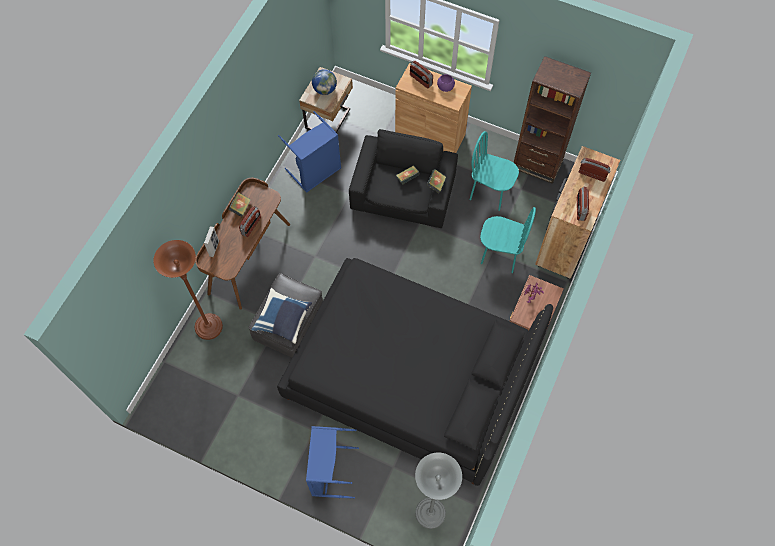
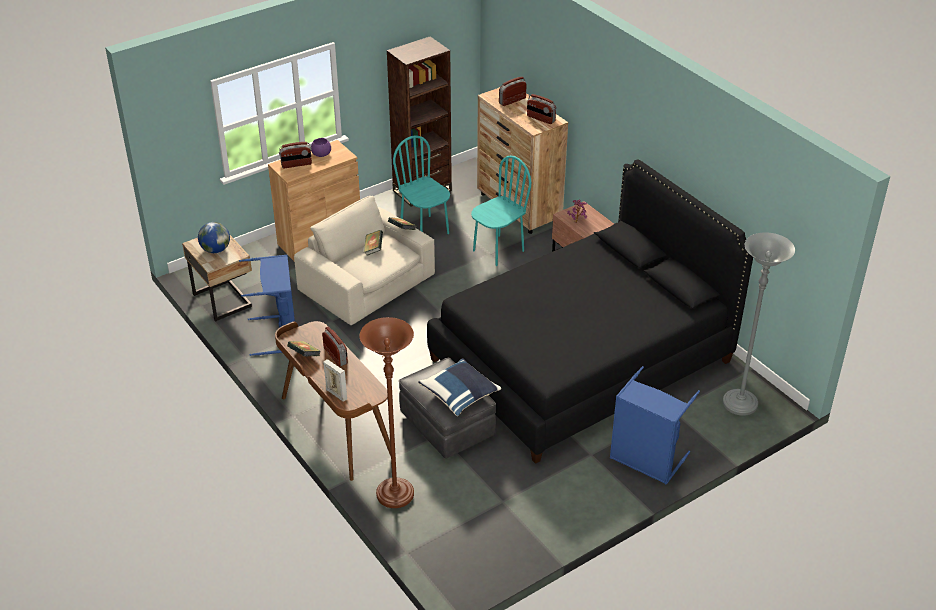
camera: 60 degrees left, 25 degrees down
(403, 192) = (368, 283): black armchair -> beige armchair
(490, 193) = (425, 230): turquoise chair -> turquoise chair turned 90 degrees clockwise

